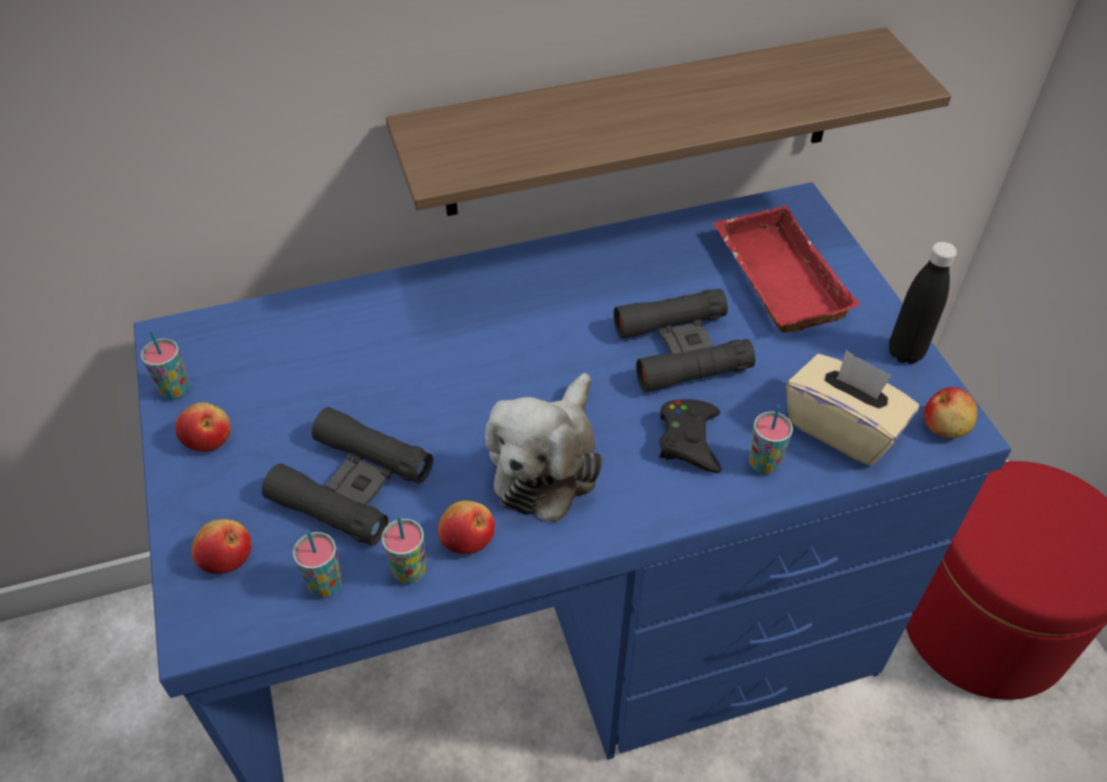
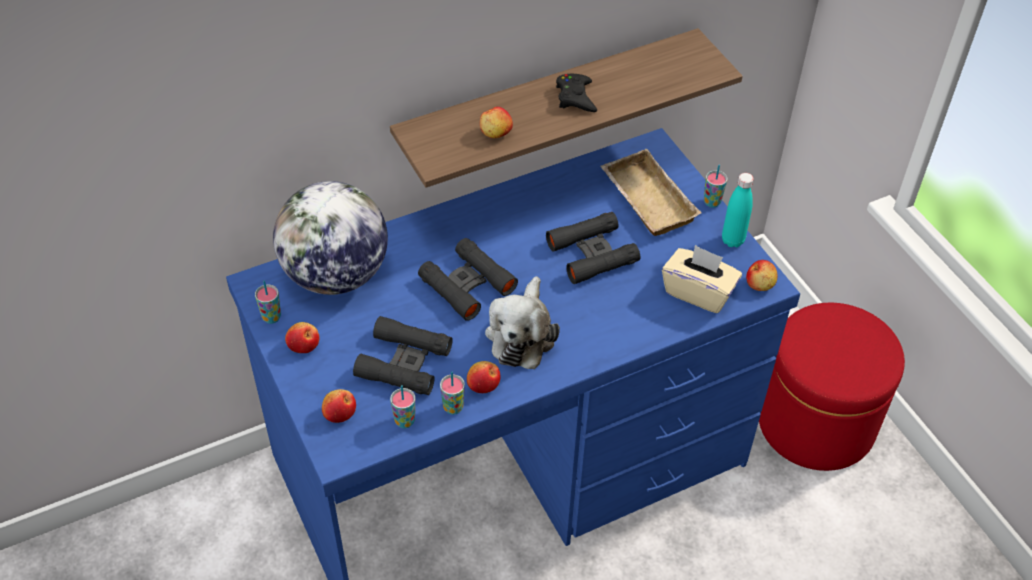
camera: 10 degrees left, 0 degrees up
(289, 339) = (336, 275): none -> globe
(480, 375) = (467, 285): none -> black binoculars
(545, 140) = (495, 133): none -> apple
(689, 440) = (606, 310): black game controller -> black game controller (575, 97)
(763, 464) = (653, 320): cup -> cup (712, 202)
(774, 278) = (645, 199): red tray -> beige tray
(905, 353) = (732, 240): black bottle -> turquoise bottle

